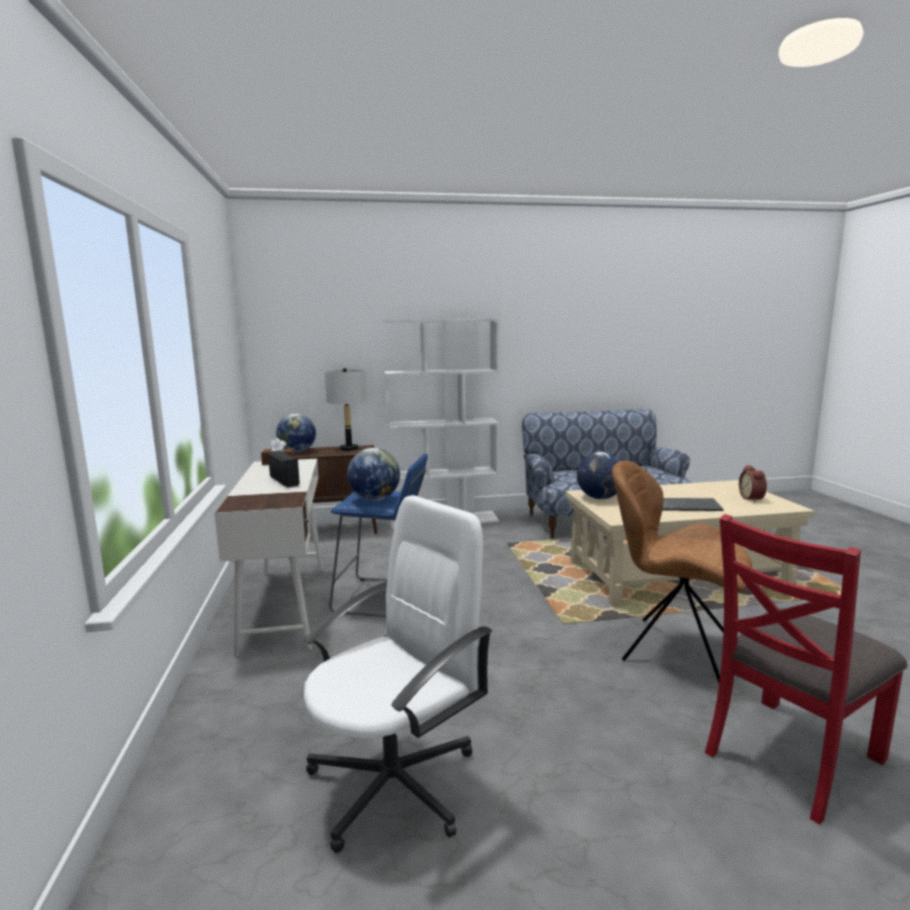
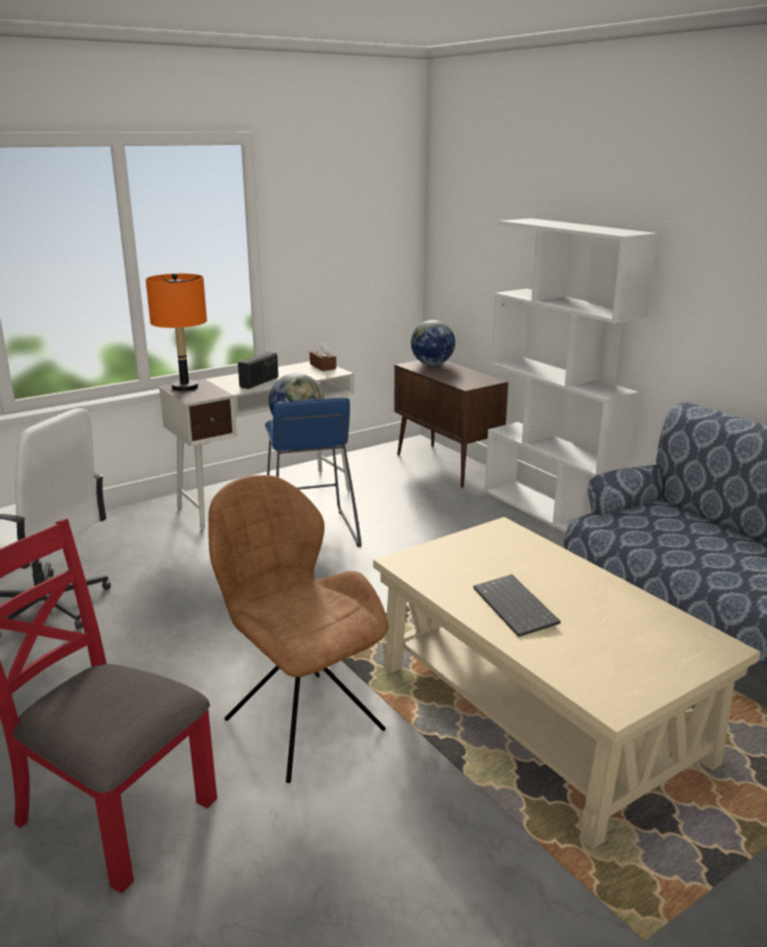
camera: 65 degrees right, 10 degrees up
(243, 503) = (184, 387): none -> orange table lamp
(348, 449) = (472, 377): grey table lamp -> none
(600, 498) = (490, 541): globe -> none
(673, 649) = (301, 721): brown chair -> brown chair turned 45 degrees counterclockwise
(752, 498) = (628, 666): alarm clock -> none

